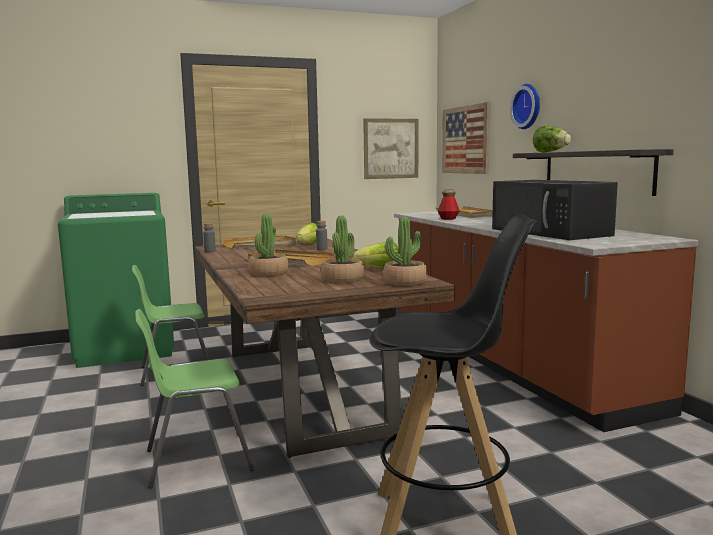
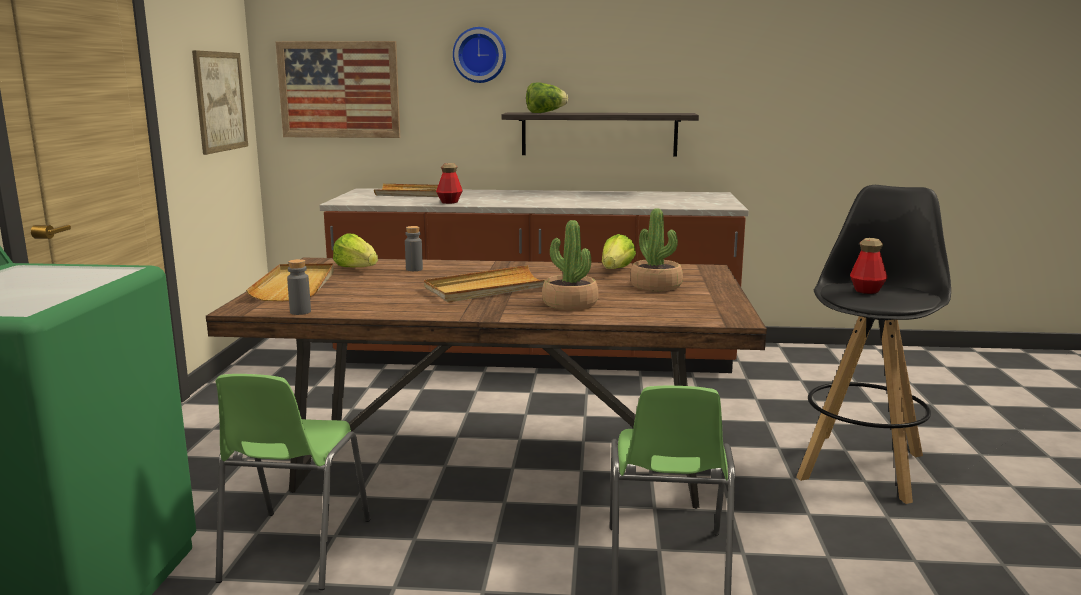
camera: 65 degrees left, 5 degrees up
(405, 282) = (697, 273): potted plant -> none
(428, 322) = (866, 291): none -> bottle
(551, 232) = (632, 201): black microwave -> none

